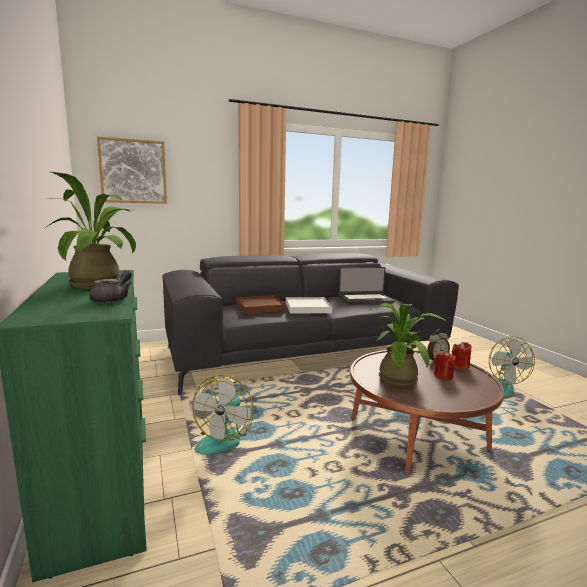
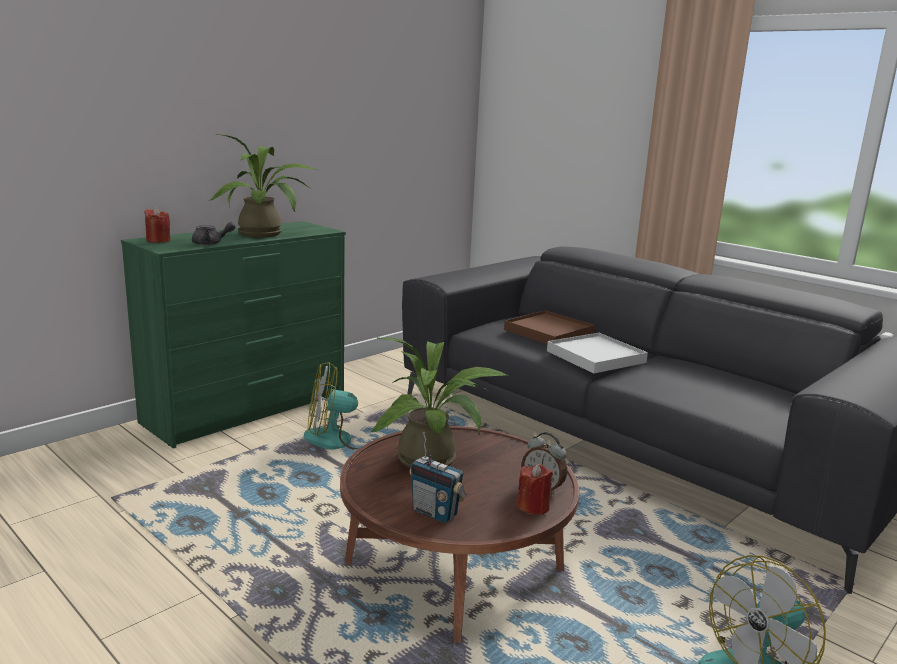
camera: 65 degrees right, 5 degrees up
(133, 171) = (532, 112): picture -> none
(365, 299) = (732, 388): laptop -> none
(443, 376) = (477, 494): red candle -> red candle (158, 240)
(467, 390) = (435, 513): none -> radio

